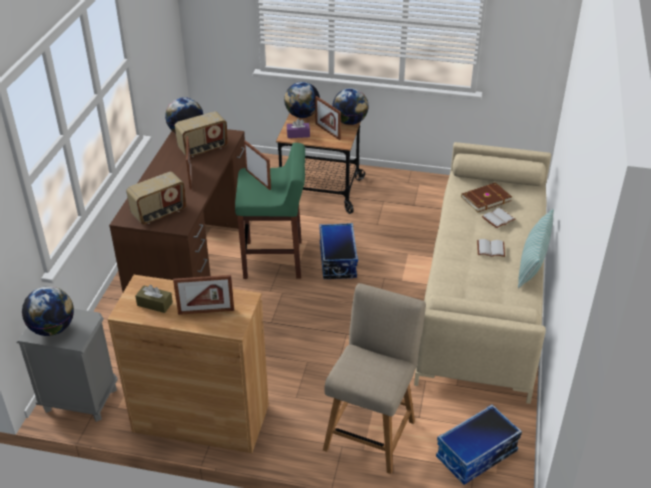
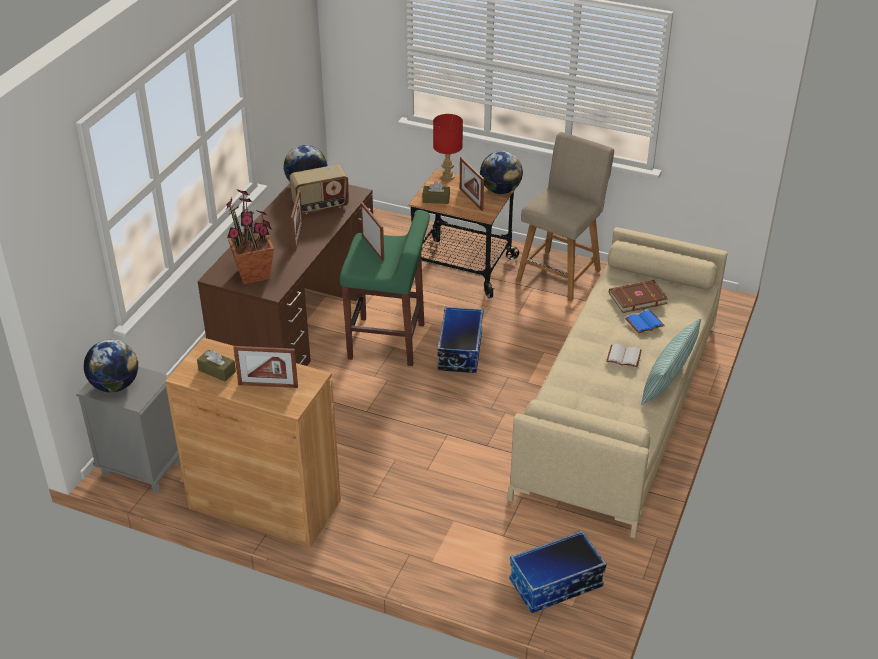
camera: 10 degrees right, 0 degrees up
(159, 213) = (254, 274): radio -> potted plant
(298, 134) = (436, 199): purple tissue box -> brown tissue box
(302, 115) = (447, 177): globe -> red table lamp
(371, 431) = (445, 543): beige chair -> beige chair (560, 273)
(498, 219) = (644, 323): white book -> blue book

